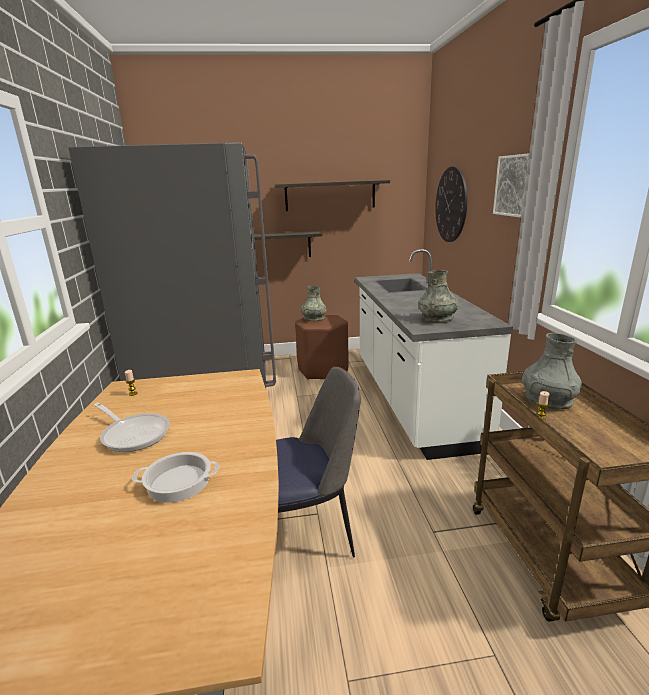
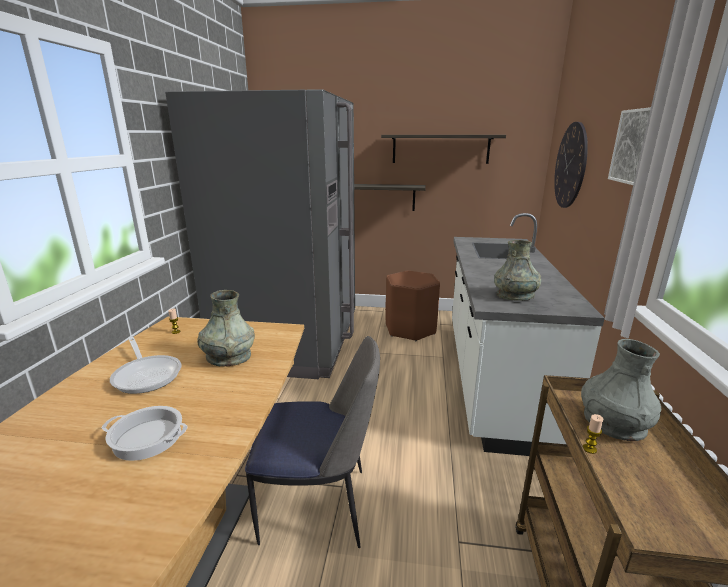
camera: 15 degrees right, 0 degrees up
(314, 319) = (406, 275): grey vase -> grey vase (229, 356)

